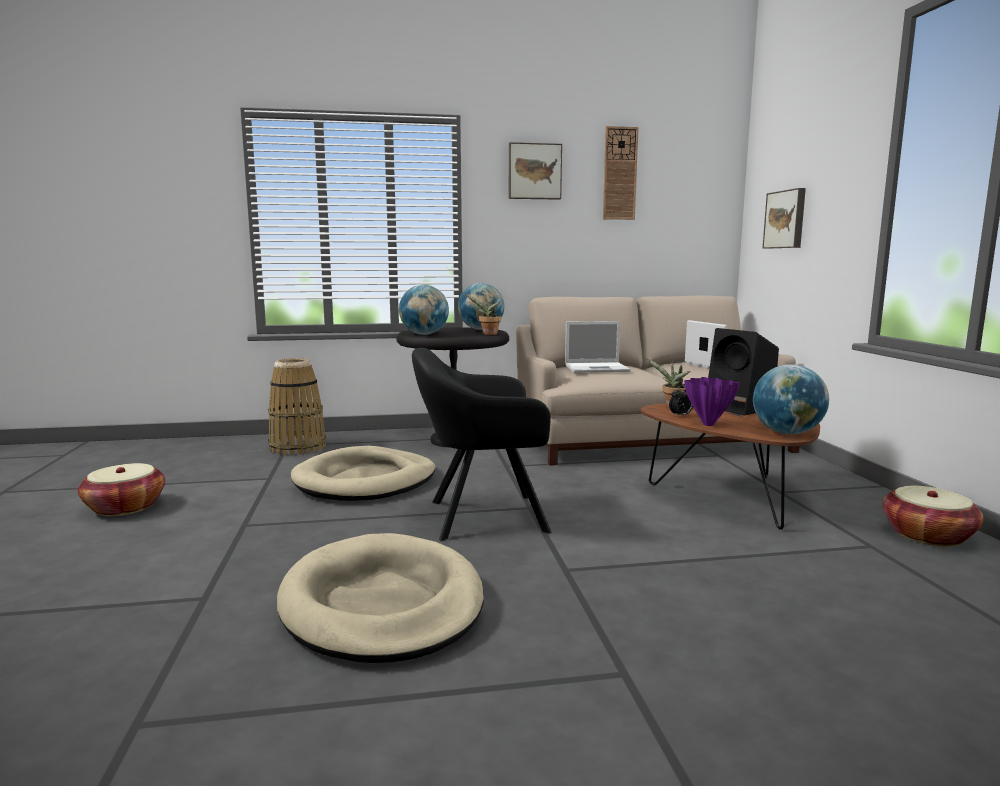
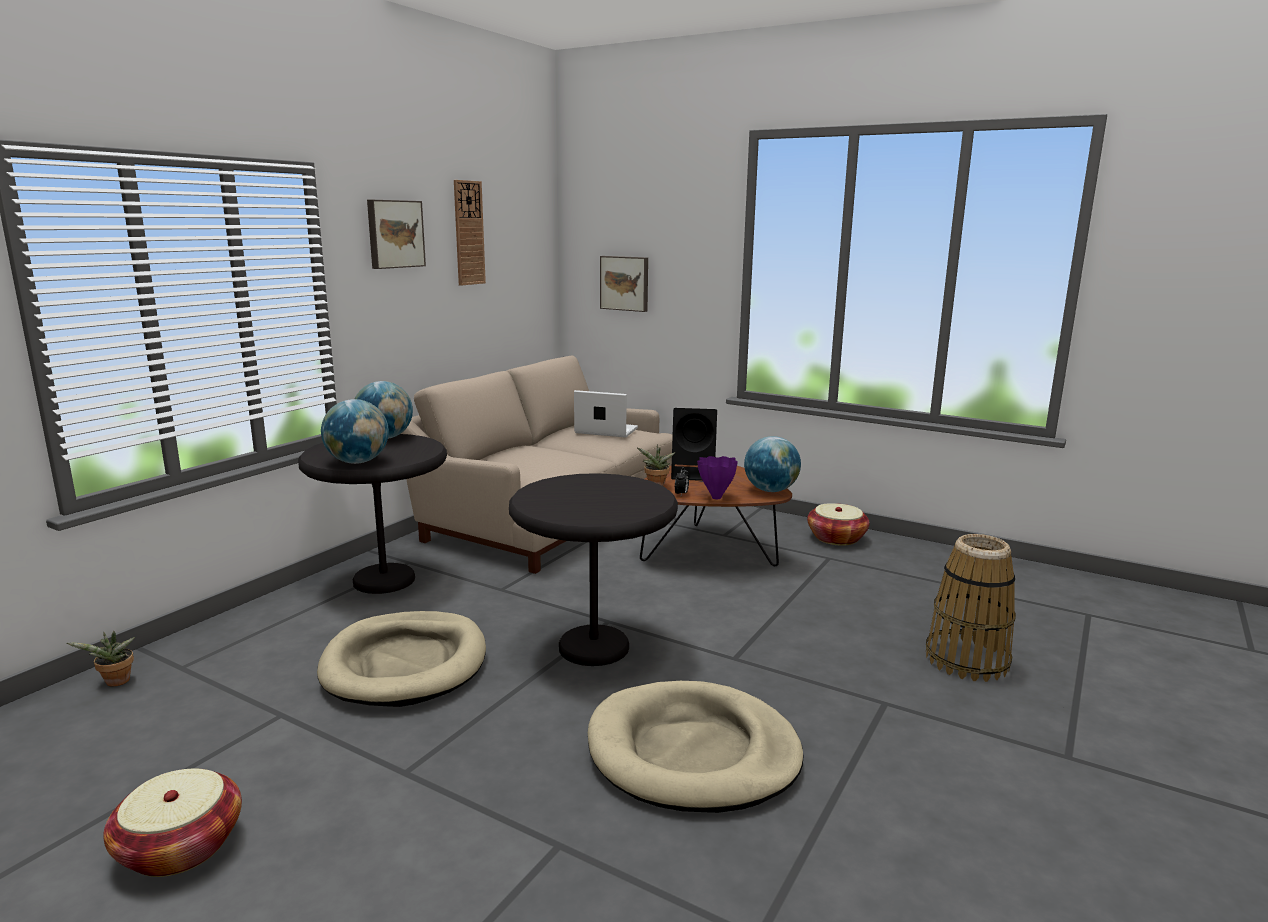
camera: 50 degrees left, 5 degrees up
(297, 447) = (206, 664): basket -> basket (967, 660)
(481, 517) = (593, 647): black armchair -> black side table
(488, 334) = (424, 445): potted plant -> potted plant (116, 683)
(598, 368) = (526, 458): laptop -> none

